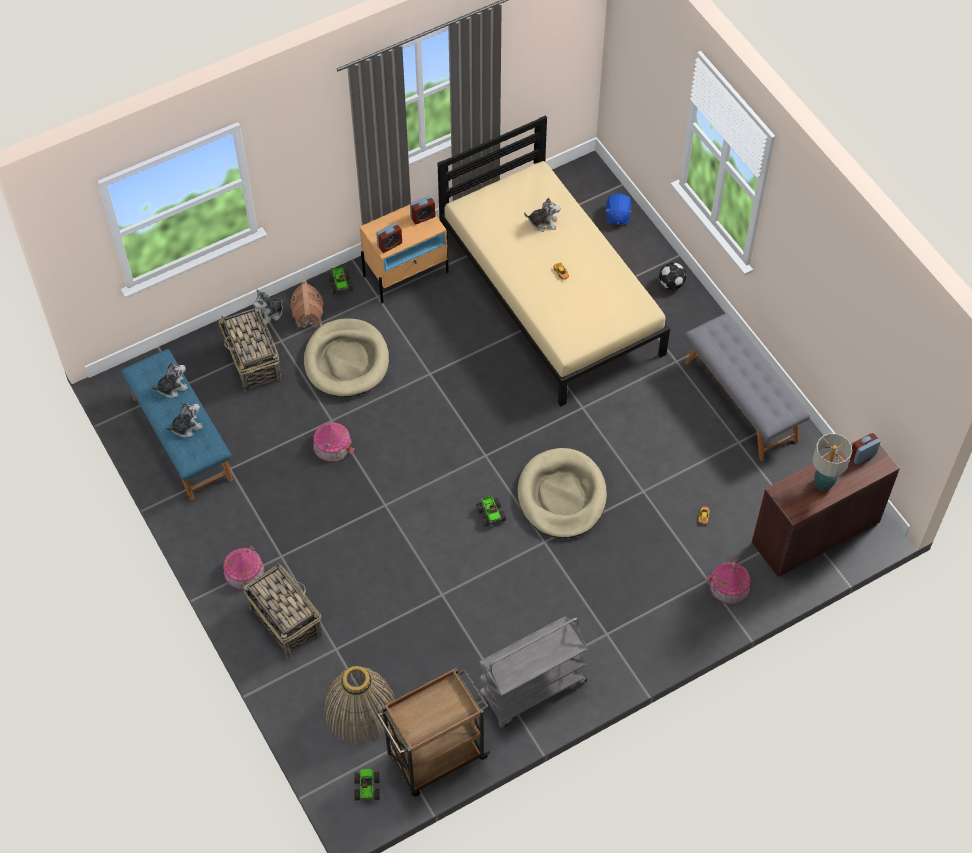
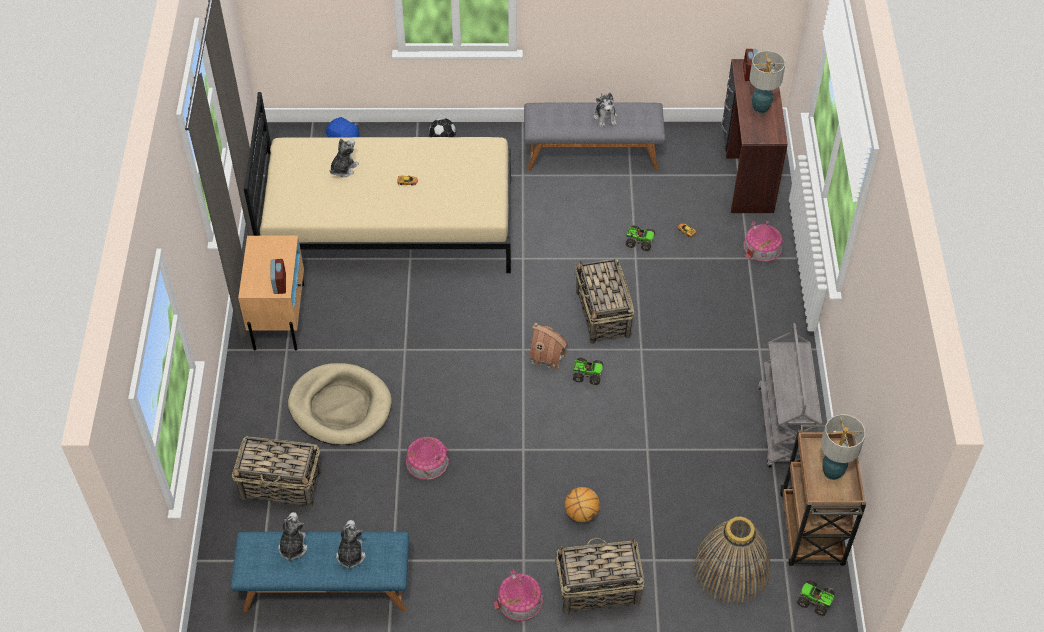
camera: 60 degrees left, 5 degrees down
(270, 313) = (235, 444): plush toy -> plush toy (605, 117)
(308, 316) = (265, 415): toy house -> toy house (548, 357)
(340, 284) = (249, 372): toy truck -> toy truck (639, 241)
(349, 576) = (581, 513): none -> basketball
(423, 217) = (269, 245): alarm clock -> none
(432, 714) = (833, 472): none -> table lamp
(562, 496) = (603, 315): beige dog bed -> basket

